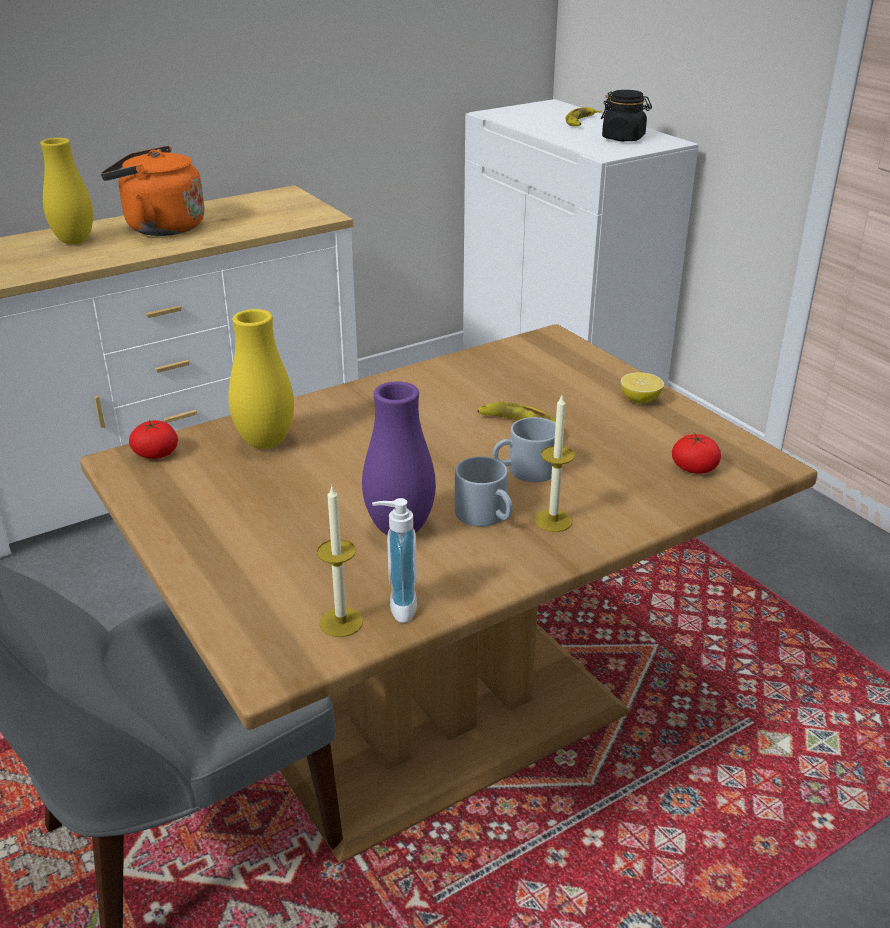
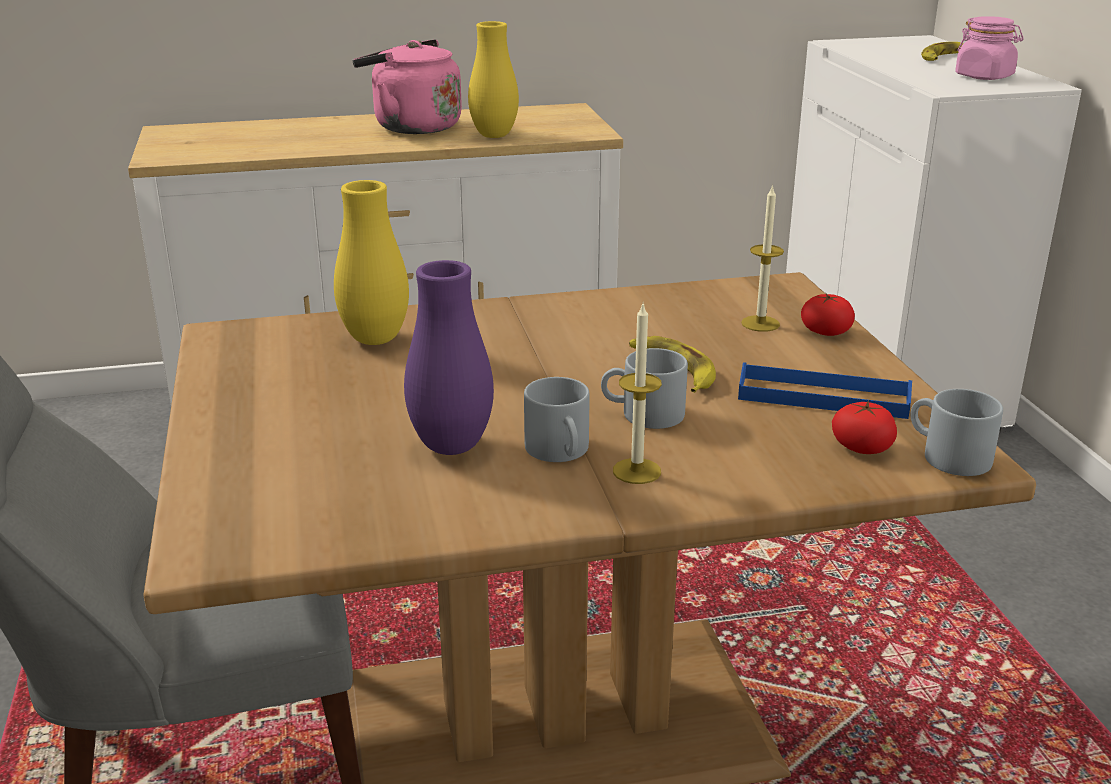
camera: 20 degrees right, 5 degrees down
(74, 241) = (318, 130): yellow vase -> yellow vase (494, 135)
(156, 453) = (257, 332): tomato -> tomato (825, 331)
(160, 227) = (412, 127): orange kettle -> pink kettle
(341, 622) = (313, 525): candle -> candle (760, 323)
(397, 606) = (386, 522): soap dispenser -> none
(623, 138) = (984, 76): black jar -> pink jar
(640, 400) = (846, 364): lemon -> none
(642, 431) = (823, 397): none -> blue tray
(752, 463) = (946, 456): none -> grey mug

